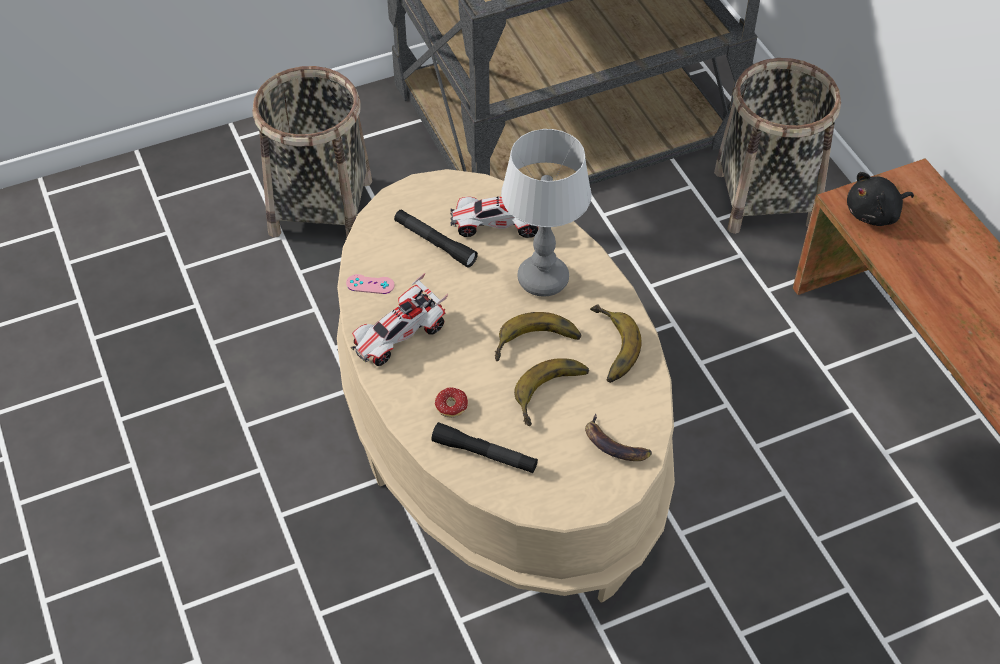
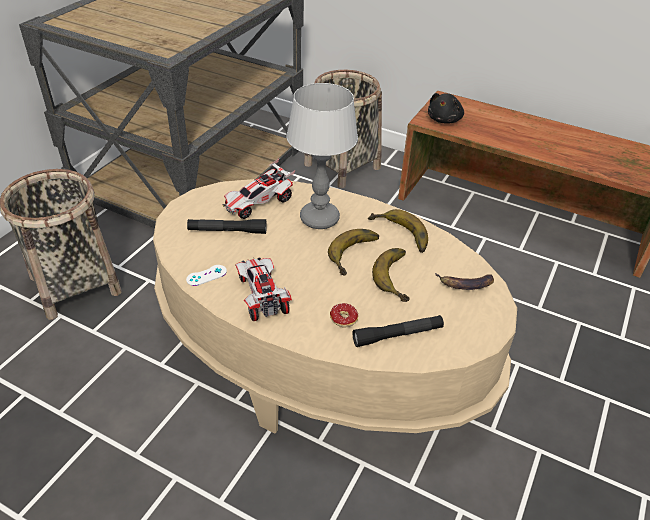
camera: 40 degrees left, 10 degrees down
(370, 284) = (206, 275): pink game controller -> white game controller
(399, 336) = (261, 296): toy car -> toy car turned 150 degrees clockwise

